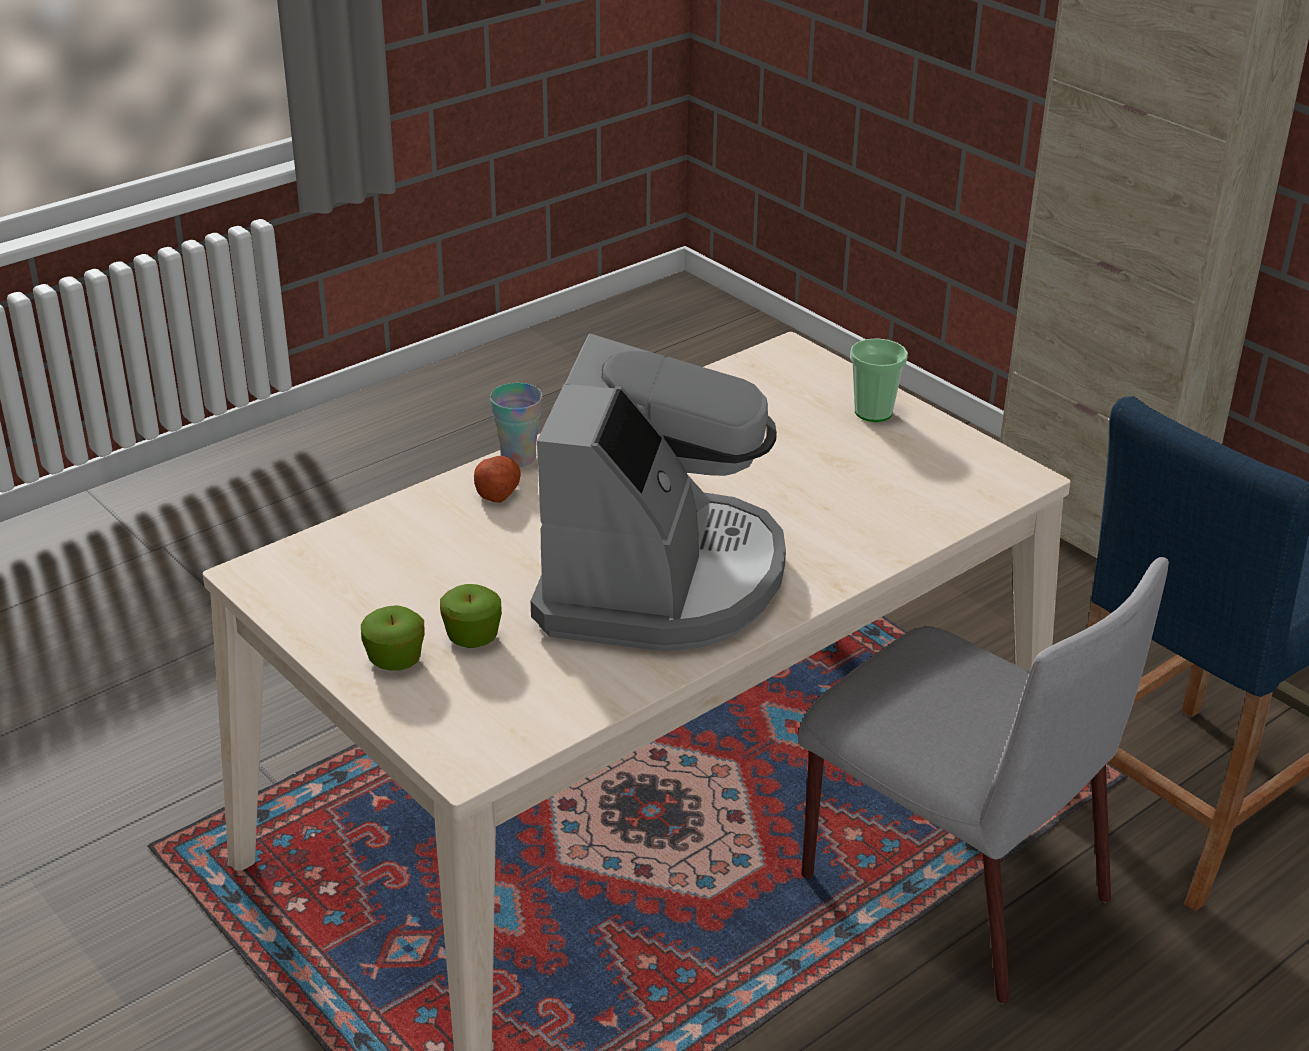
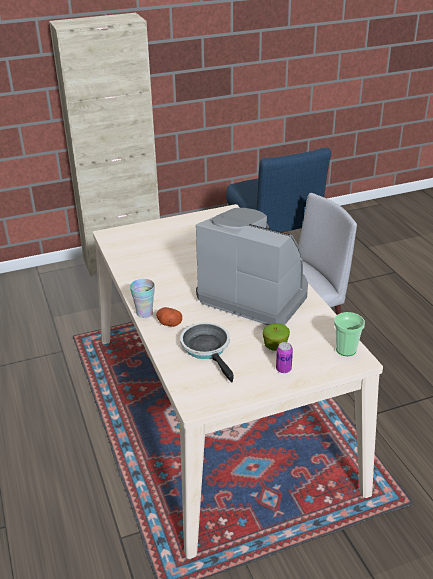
camera: 70 degrees left, 0 degrees up
(395, 660) = (283, 369): apple -> can
(428, 554) = (207, 349): none -> frying pan
(873, 412) = (168, 227): cup -> cup (346, 350)

